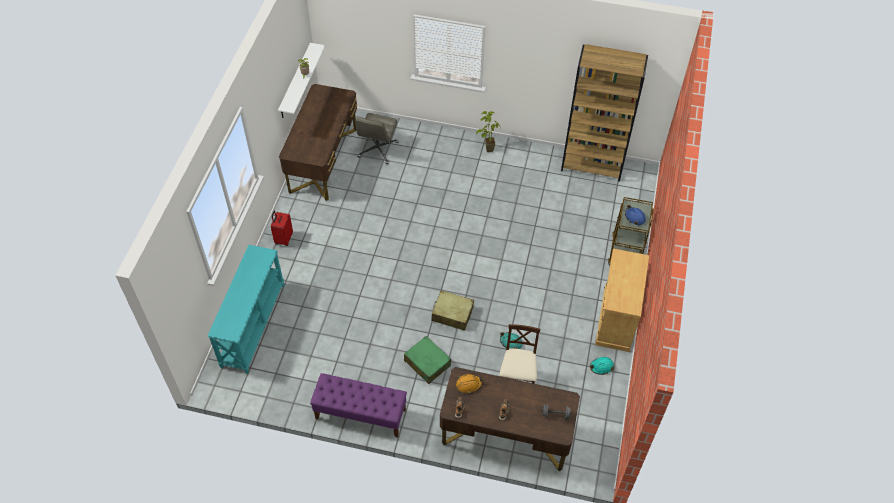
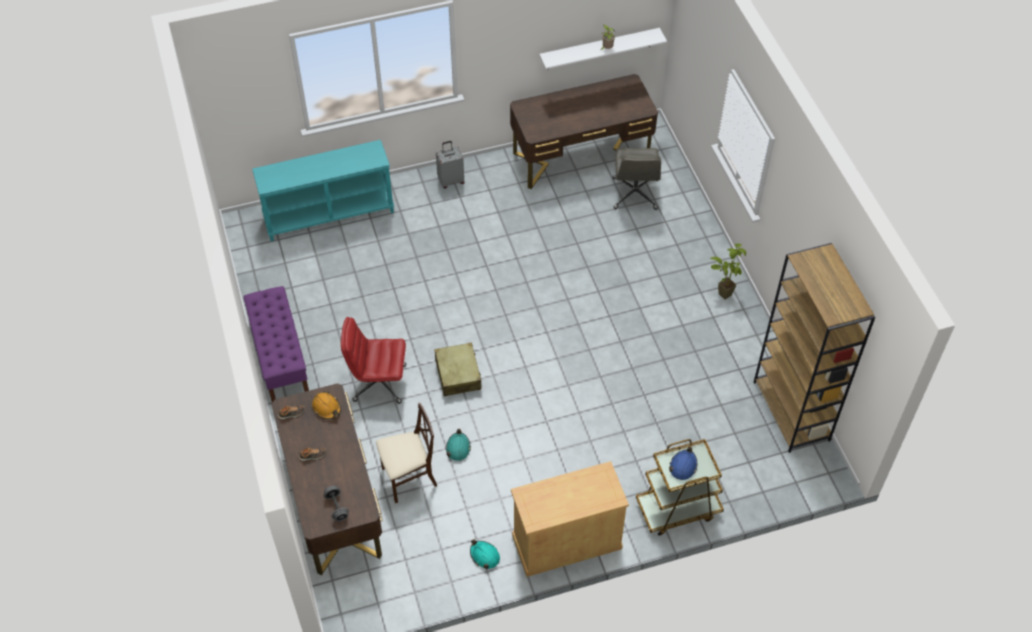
camera: 60 degrees right, 0 degrees up
(283, 239) = (451, 180): red suitcase -> grey suitcase
(378, 150) = (635, 194): grey office chair -> grey office chair turned 75 degrees counterclockwise
(427, 363) = (378, 383): green suitcase -> red office chair

